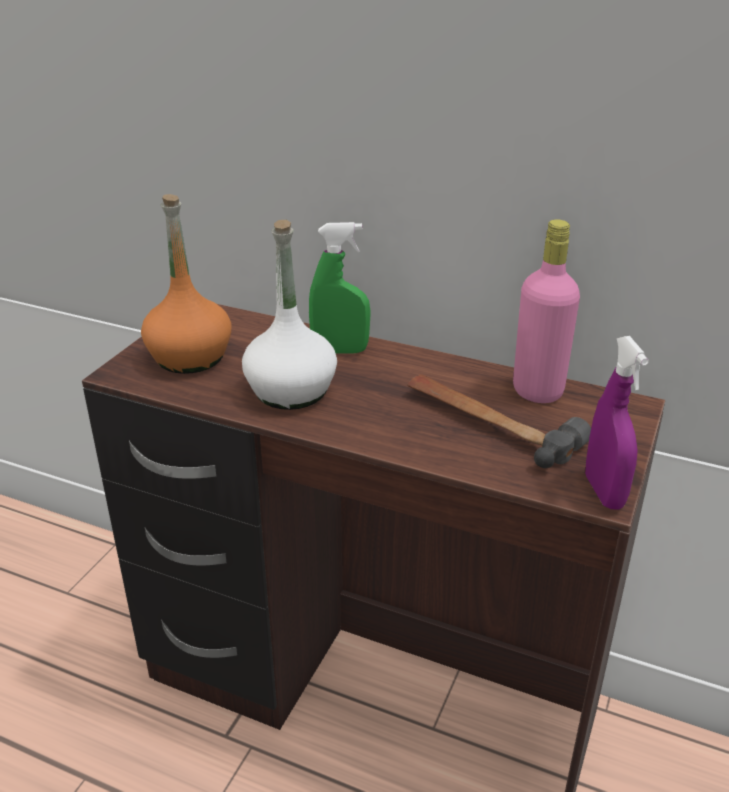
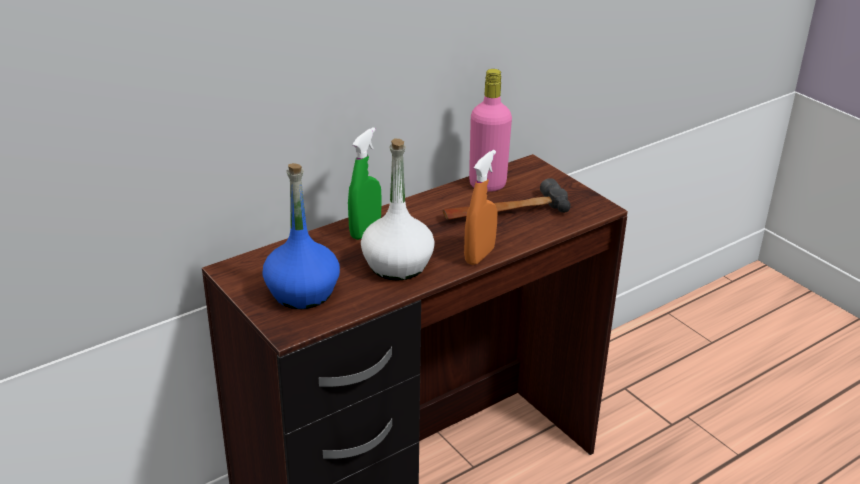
camera: 60 degrees left, 0 degrees up
(190, 357) = (302, 292): orange bottle -> blue bottle
(366, 437) = (479, 255): none -> orange spray bottle
(604, 492) = (597, 205): purple spray bottle -> none

